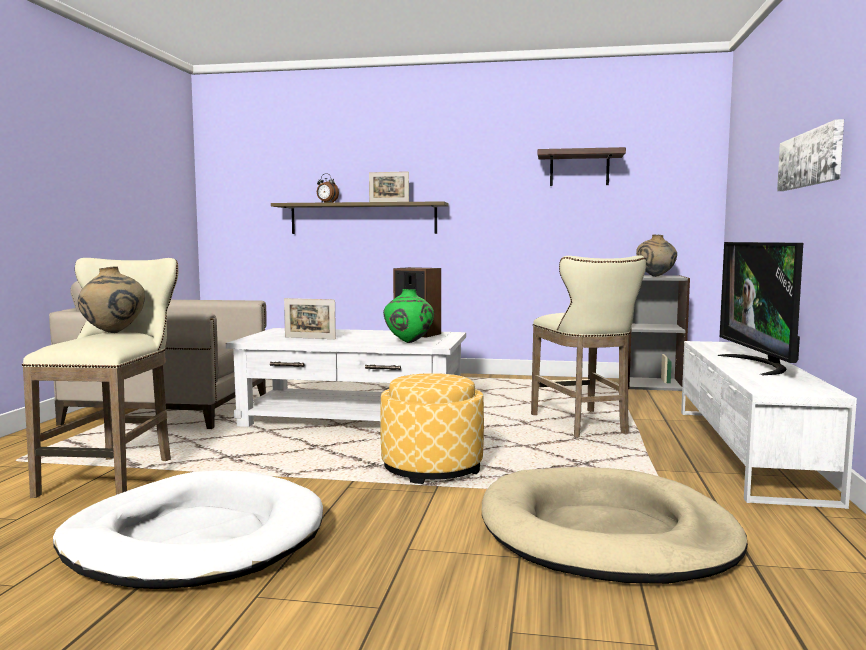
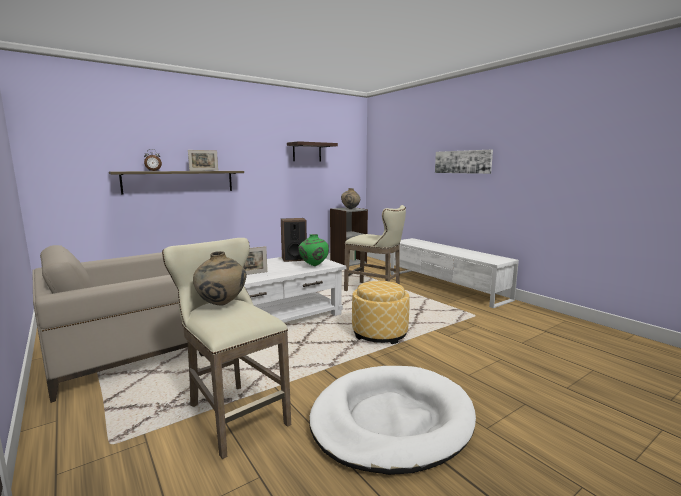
camera: 45 degrees left, 5 degrees up
(606, 534) = (496, 337): beige dog bed -> none
(760, 365) = (454, 250): television -> none

